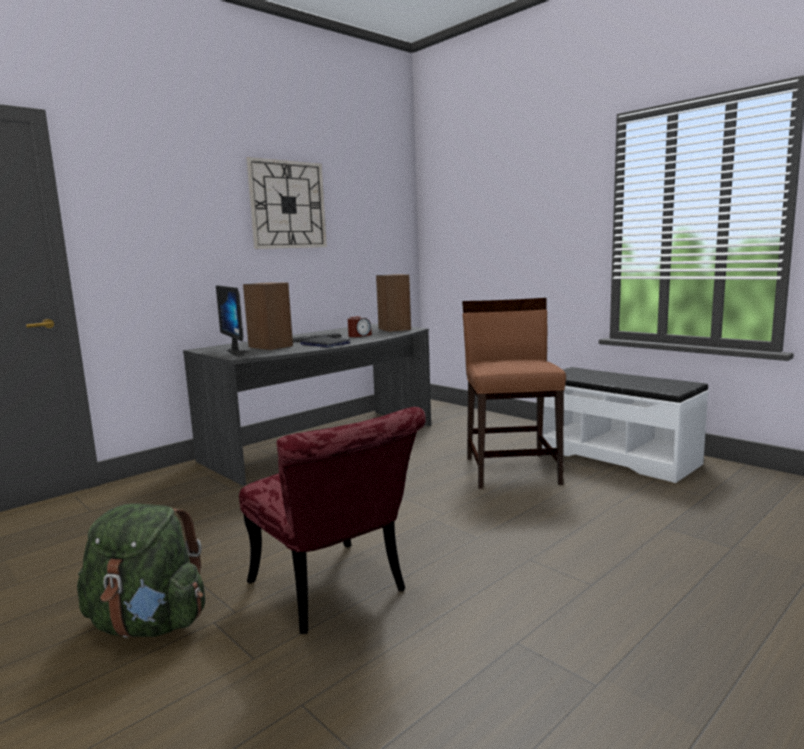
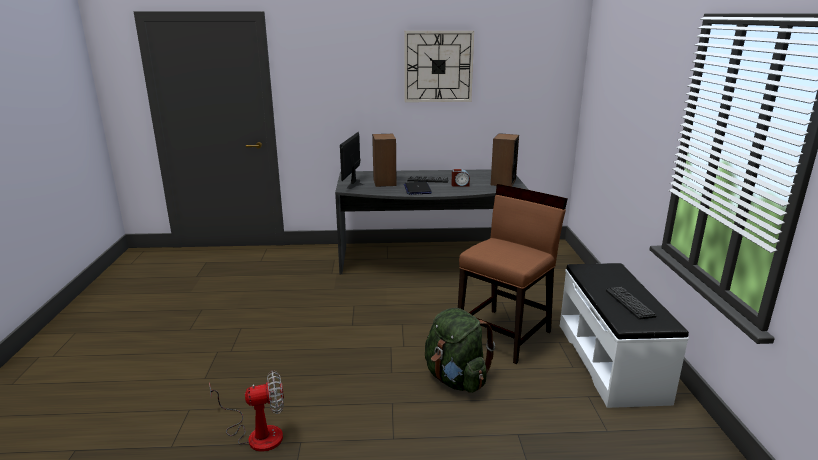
camera: 40 degrees right, 10 degrees up
(149, 624) = (198, 339): green backpack -> green backpack (456, 379)
(335, 593) = (277, 365): red chair -> none
(452, 668) = (257, 433): none -> fan
(640, 381) = (629, 303): none -> keyboard

